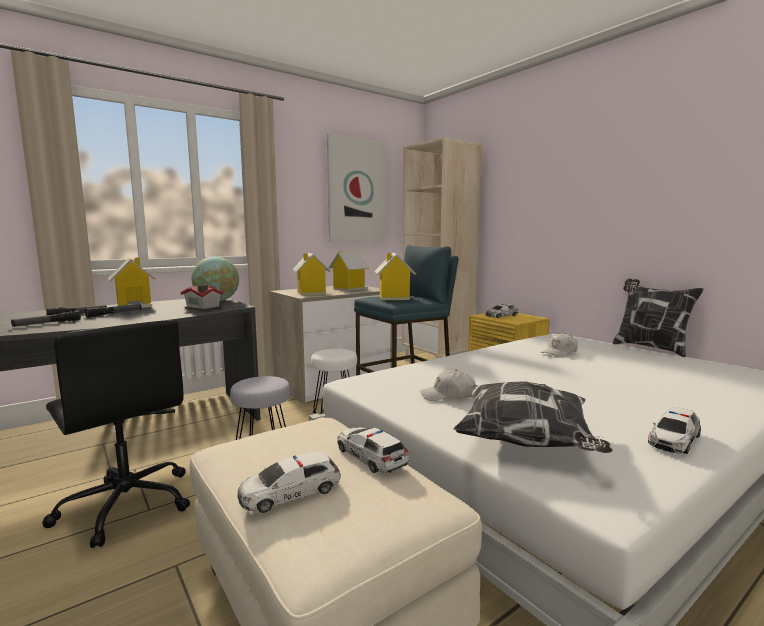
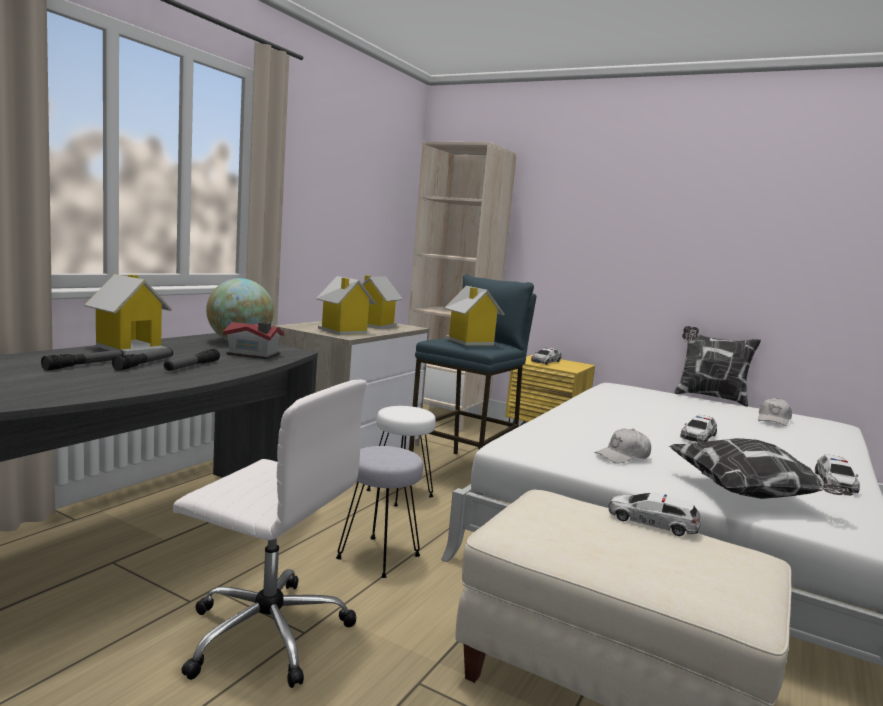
camera: 25 degrees left, 0 degrees up
(47, 323) = (85, 382): flashlight -> flashlight (192, 366)
(127, 504) = (265, 632): black office chair -> white office chair
(290, 492) = (644, 562): toy car -> toy car (698, 436)
(356, 190) = (358, 190): picture -> none
(559, 352) = (647, 405): white cap -> white cap (773, 420)

